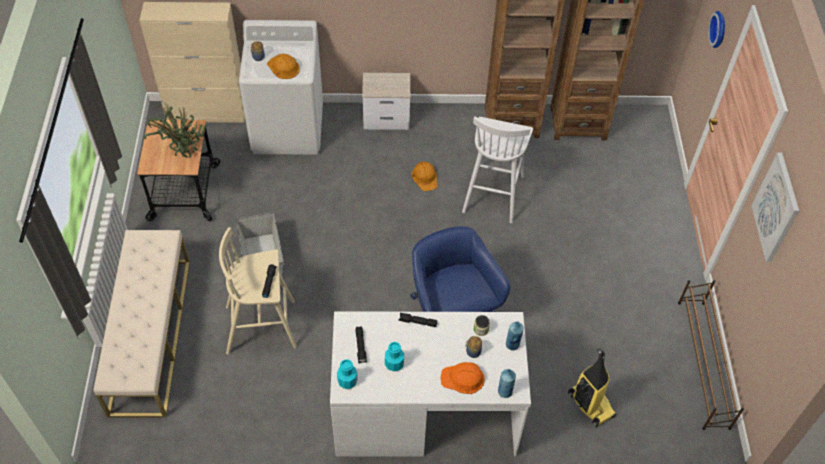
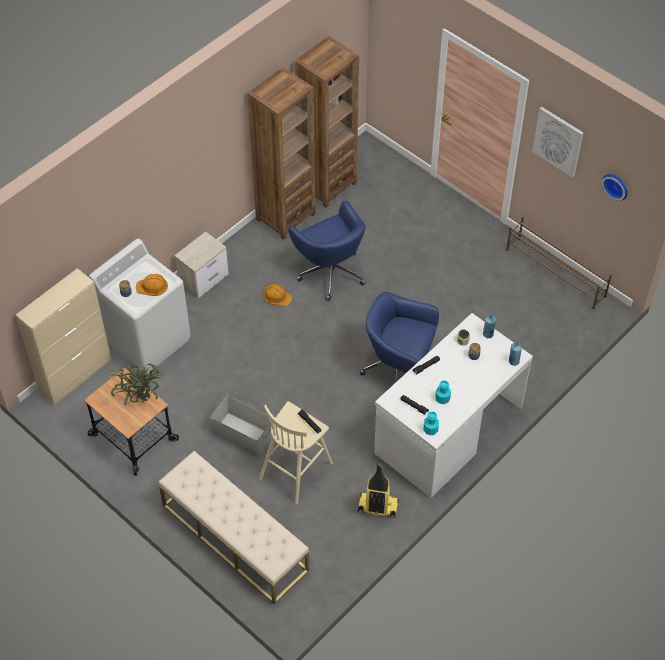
camera: 45 degrees left, 0 degrees up
(463, 378) = (485, 374): orange hard hat -> none
(493, 193) = (330, 271): white stool -> blue office chair
(589, 405) = (526, 347): vacuum cleaner -> vacuum cleaner (377, 507)
(720, 29) = (408, 55): wall clock -> wall clock (616, 185)

